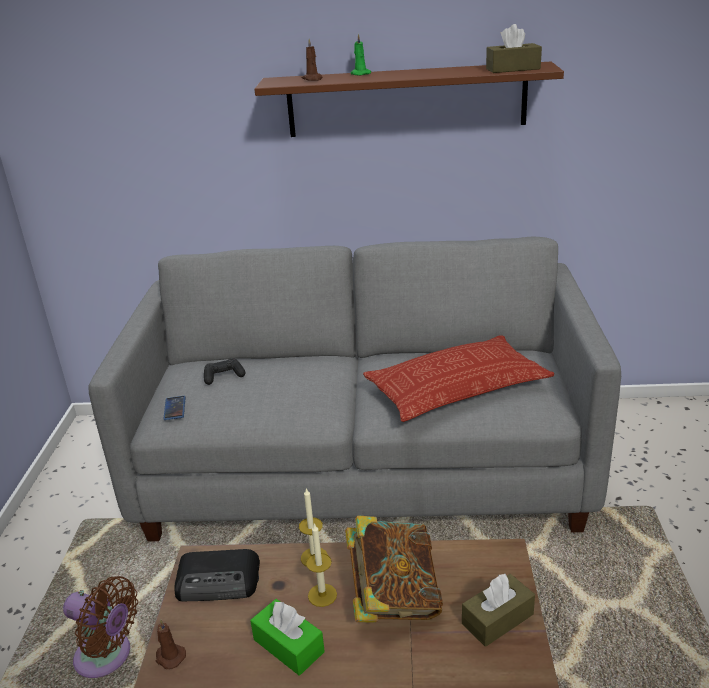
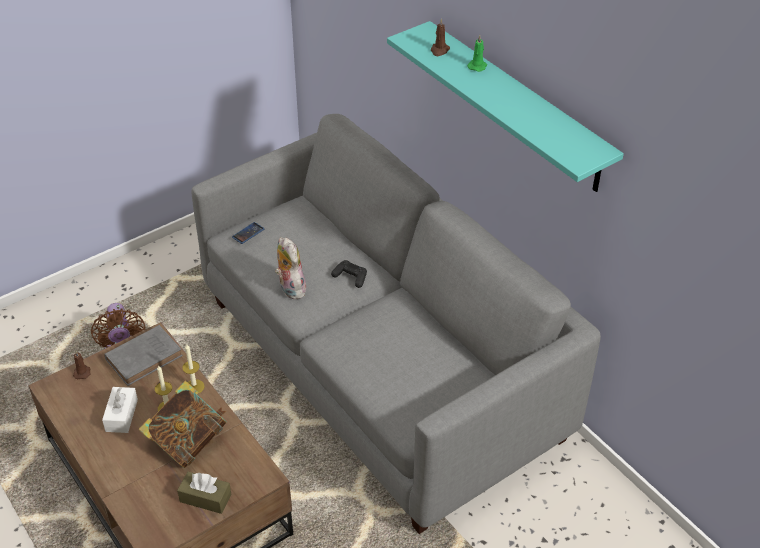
camera: 50 degrees right, 15 degrees up
(219, 581) = (146, 357): radio -> grey book
(224, 376) = (301, 231): black game controller -> black game controller (350, 277)
(287, 411) = (290, 288): none -> plush toy
(288, 646) = (121, 415): green tissue box -> white tissue box
(406, 100) = (516, 106): brown shelf -> turquoise shelf
(457, 387) = (395, 360): pillow -> none
(513, 69) = (562, 143): brown tissue box -> none

